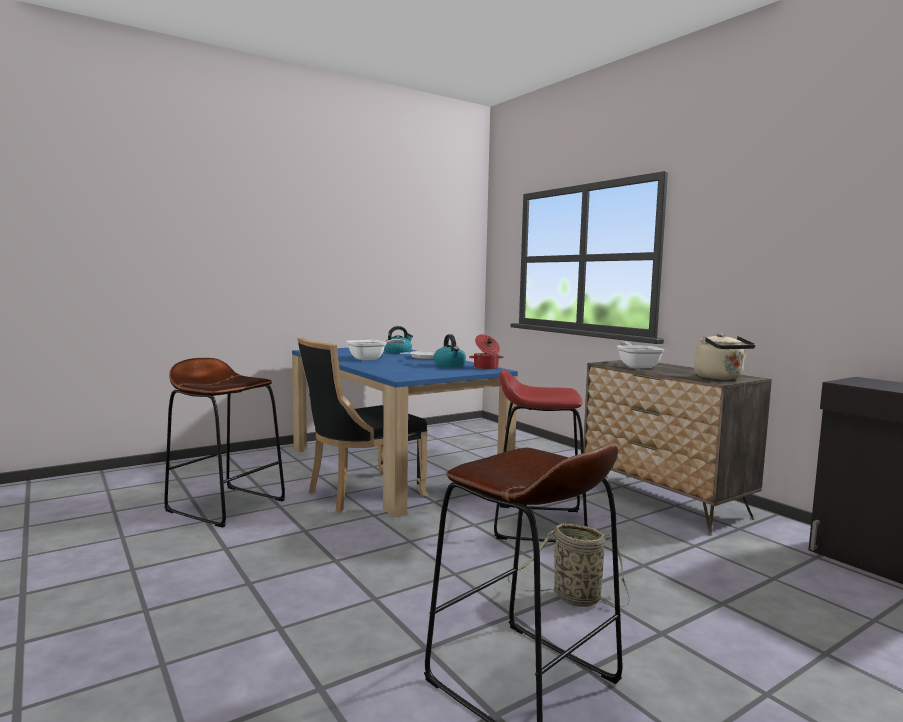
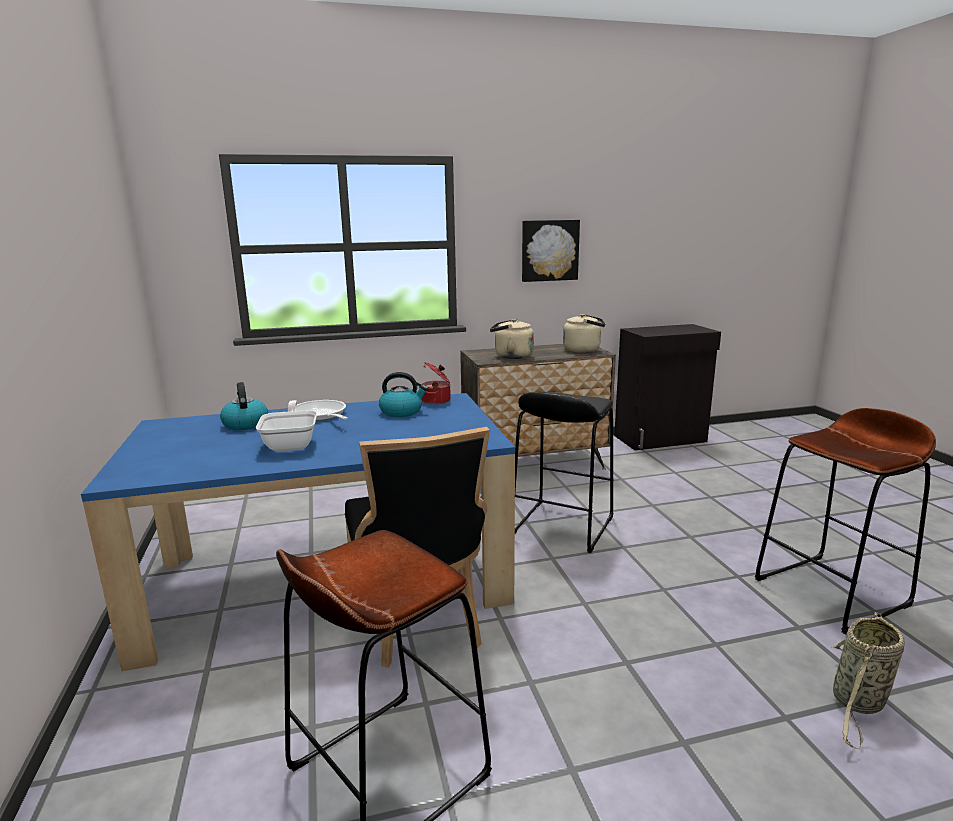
camera: 70 degrees left, 10 degrees up
(538, 524) = (562, 526): red stool -> black stool
(573, 598) = (708, 545): basket -> basket (857, 703)
(637, 366) = (511, 356): frying pan -> beige kettle
(759, 263) = (549, 250): none -> picture

